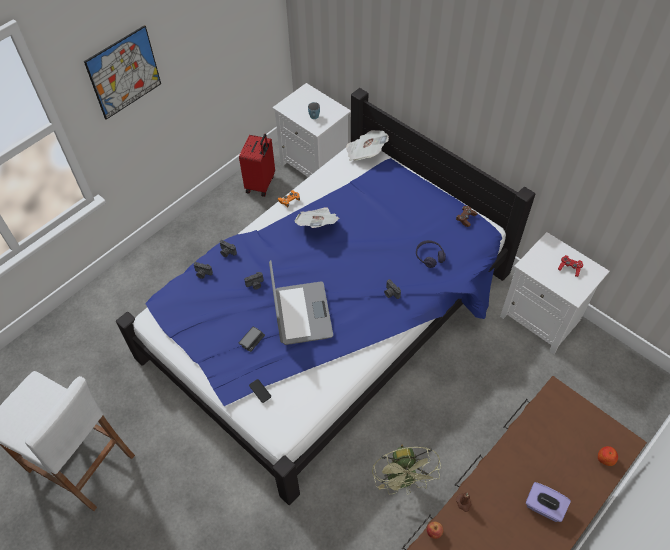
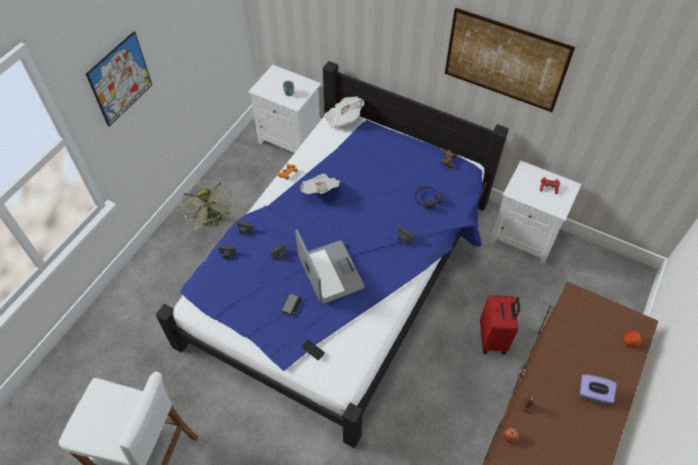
camera: 15 degrees left, 0 degrees up
(261, 184) = (246, 164): red suitcase -> red suitcase (493, 339)
(404, 480) = (448, 402): green fan -> green fan (213, 221)
(537, 116) = (505, 60): none -> picture

